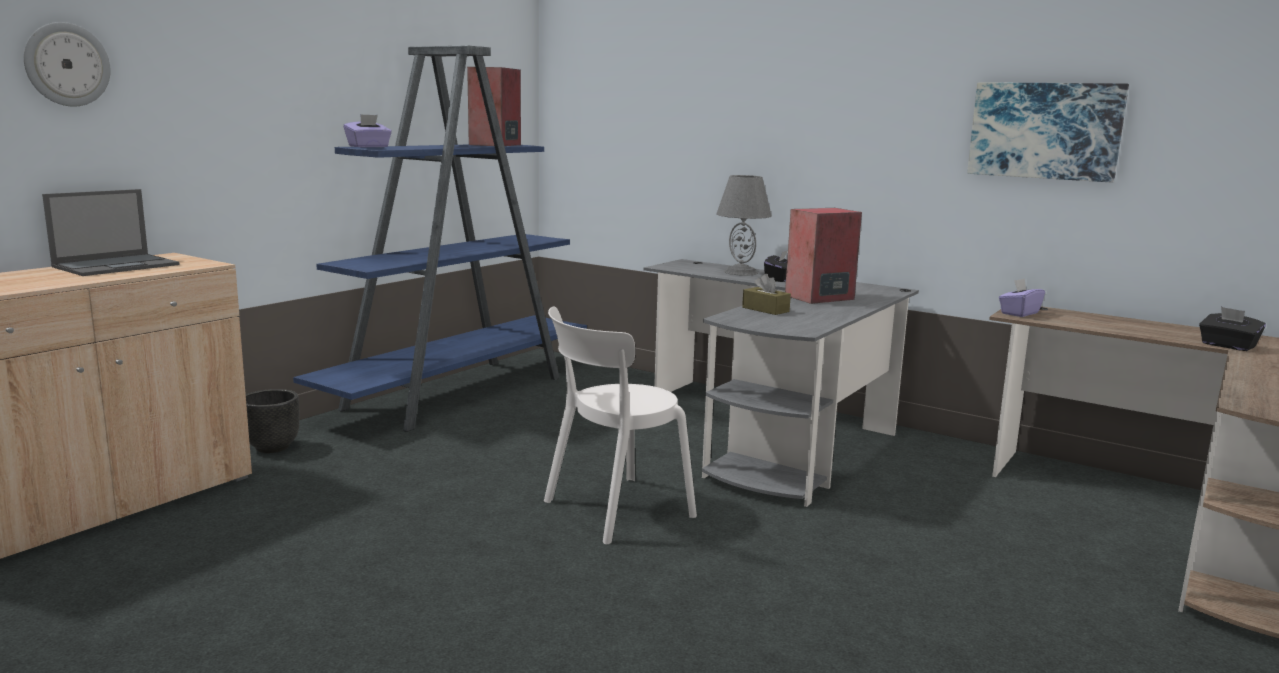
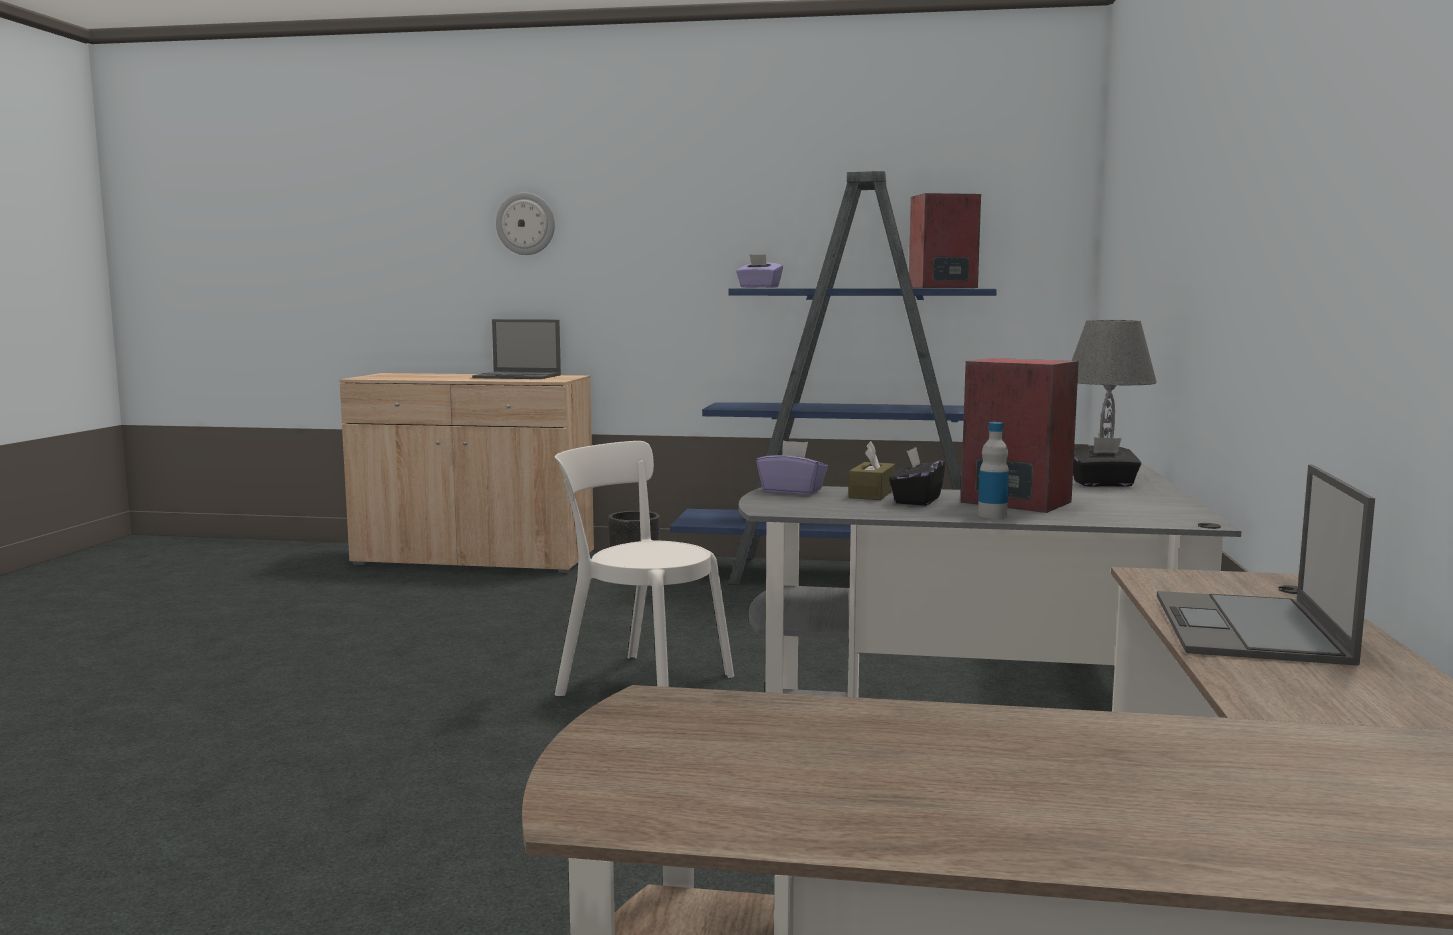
camera: 65 degrees right, 5 degrees down
(855, 306) = (992, 515): none -> bottle
(1019, 313) = (1190, 579): purple tissue box -> purple tissue box (792, 491)
(1045, 131) = (1353, 196): picture -> none
(1107, 325) = (1250, 629): none -> laptop
(1227, 346) = (1275, 717): black tissue box -> black tissue box (916, 500)

